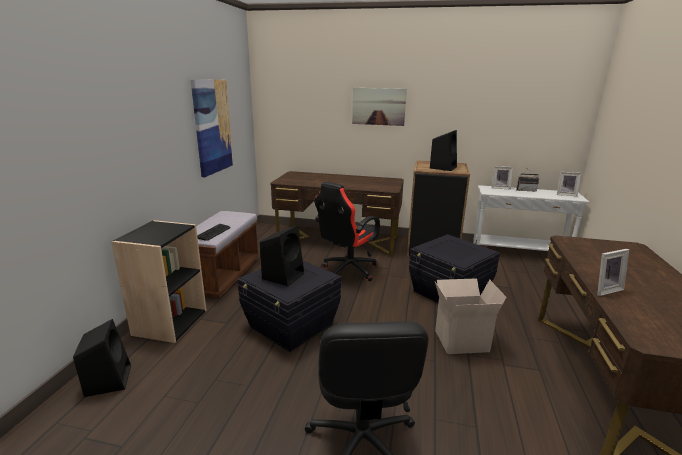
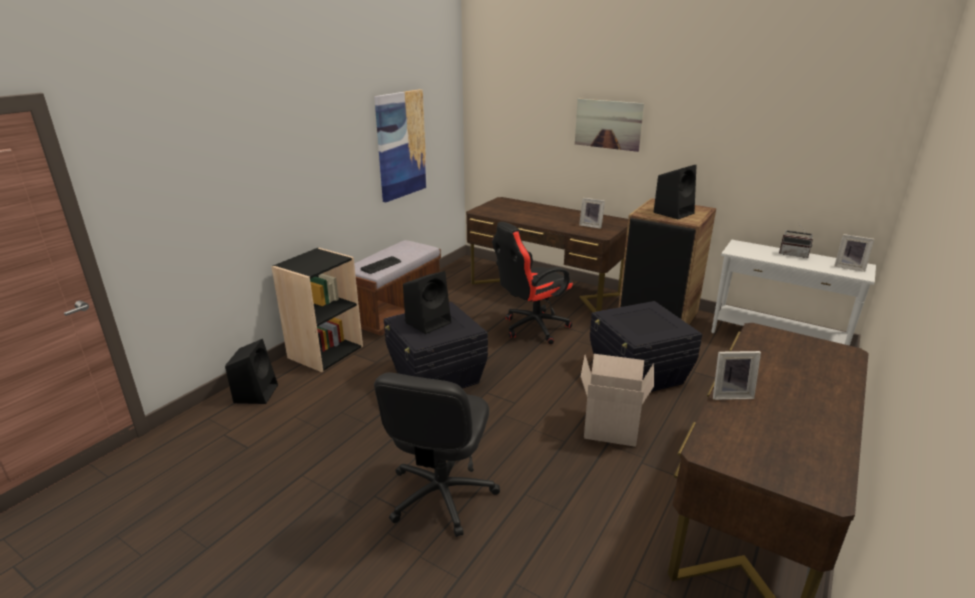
camera: 20 degrees right, 5 degrees up
(500, 188) = (758, 247): picture frame -> picture frame (591, 225)

